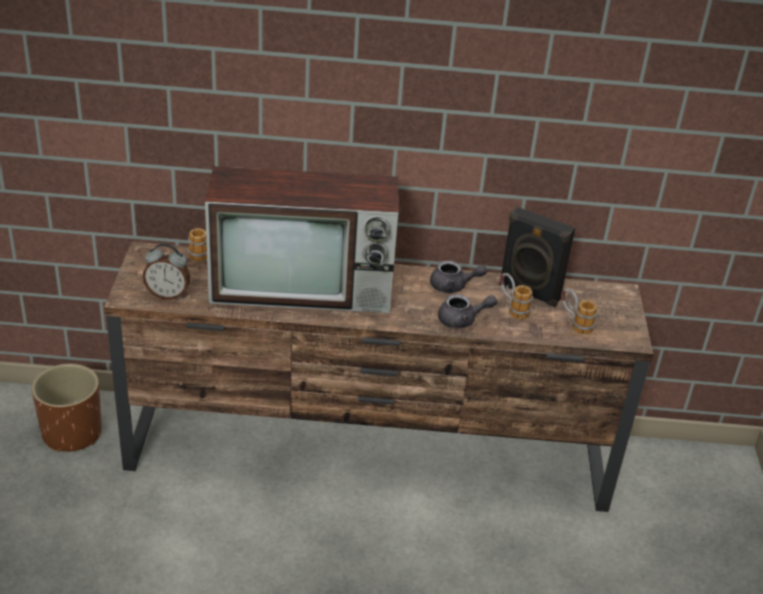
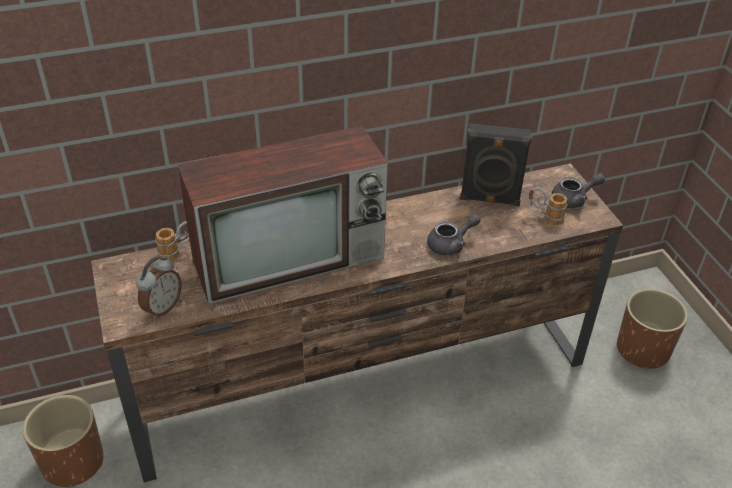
camera: 20 degrees left, 5 degrees up
(168, 294) = (162, 307): alarm clock -> alarm clock turned 45 degrees counterclockwise
(453, 286) = (423, 213): grey teapot -> grey teapot (573, 199)
(512, 308) = (485, 218): mug -> none
(685, 520) = (642, 350): none -> brown planter

